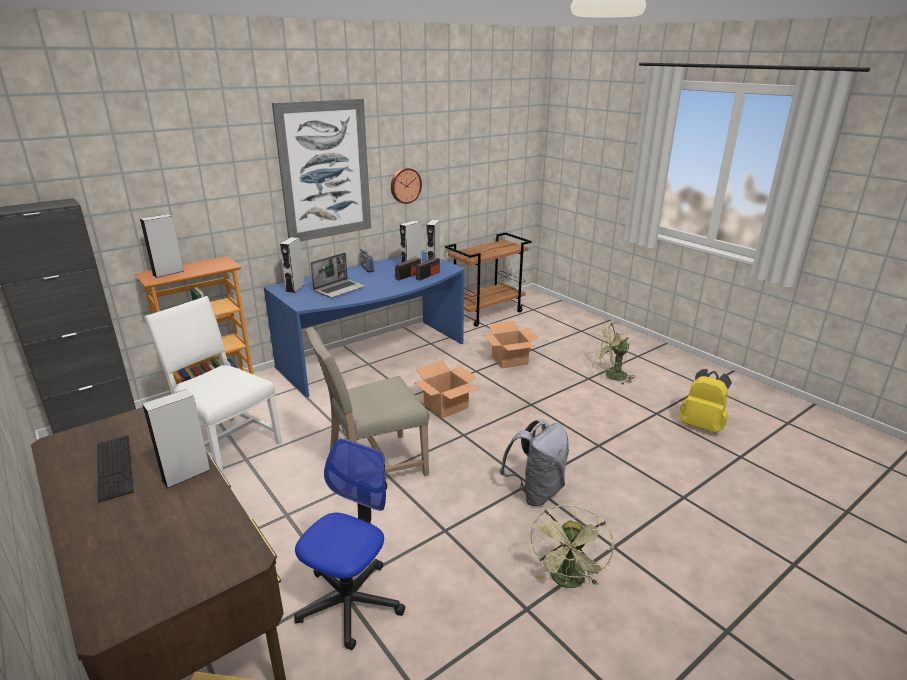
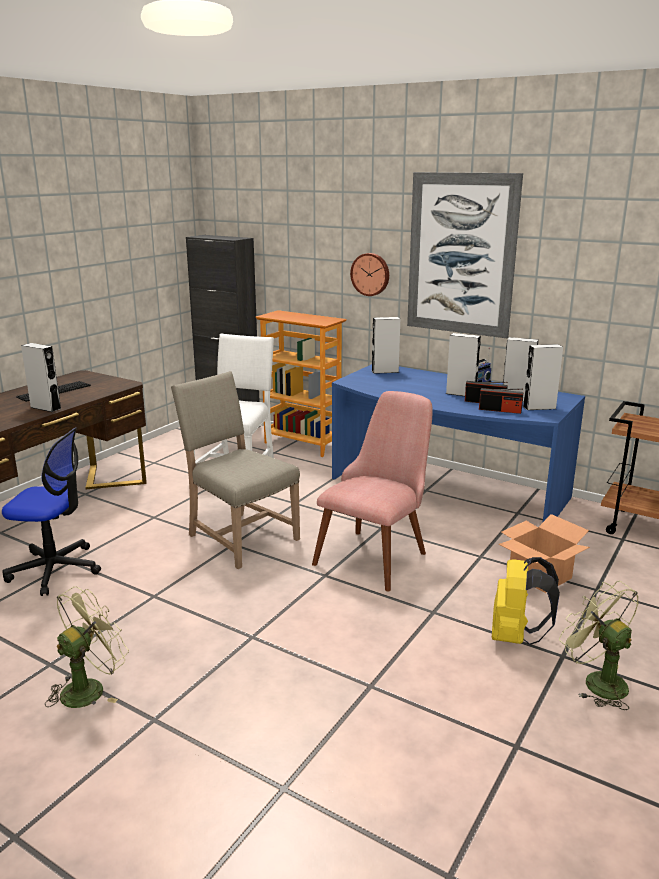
camera: 70 degrees right, 5 degrees down
(168, 273) = (287, 315): grey speaker -> grey speaker (461, 394)
(339, 289) = (404, 385): laptop -> none
(405, 185) = (570, 296): wall clock -> wall clock (370, 274)
(446, 406) = (377, 552): cardboard box -> pink chair
(536, 492) = (238, 644): grey backpack -> none
(568, 582) = (90, 688): green fan -> green fan turned 135 degrees clockwise
(701, 425) = (523, 813): yellow backpack -> yellow backpack (516, 637)

